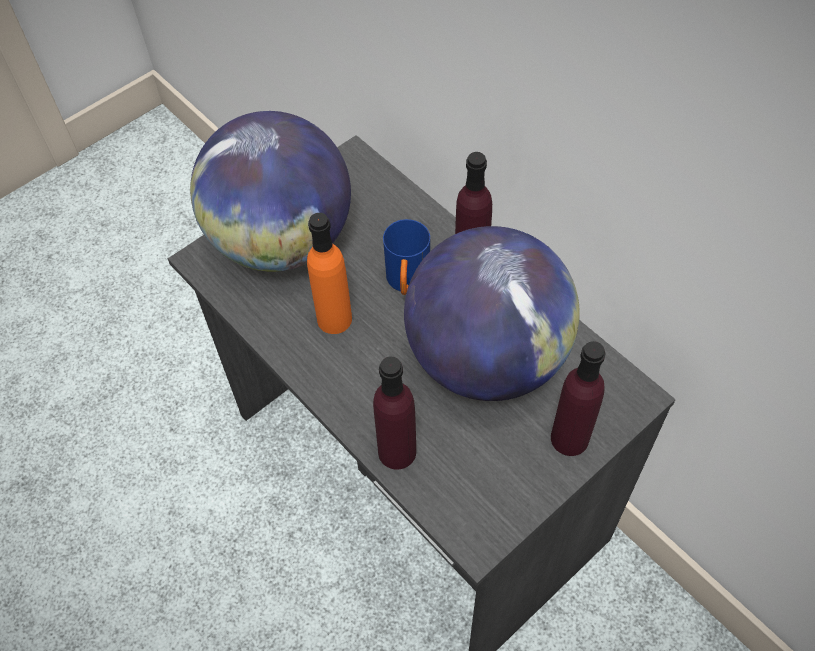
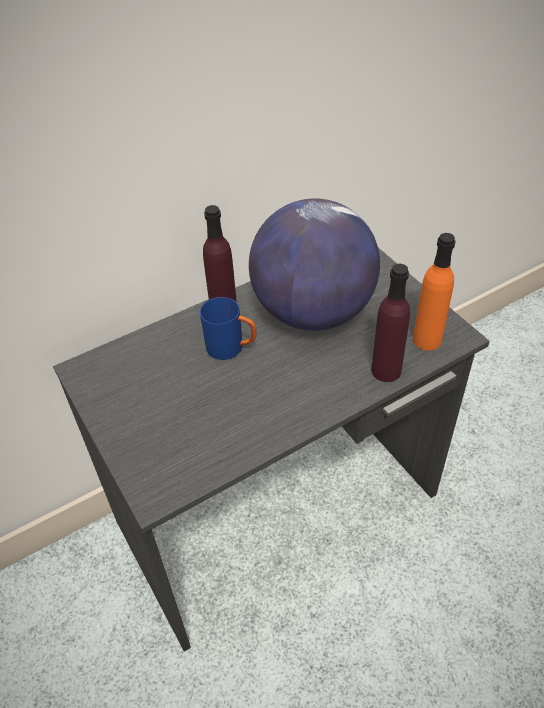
camera: 80 degrees left, 10 degrees down
(282, 241) = (156, 429): globe -> none
(334, 319) = (254, 398): orange bottle -> orange bottle (427, 340)
(569, 438) = (384, 281): purple bottle -> none

